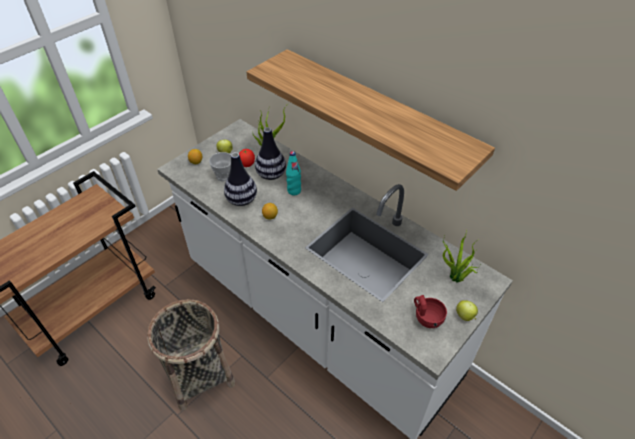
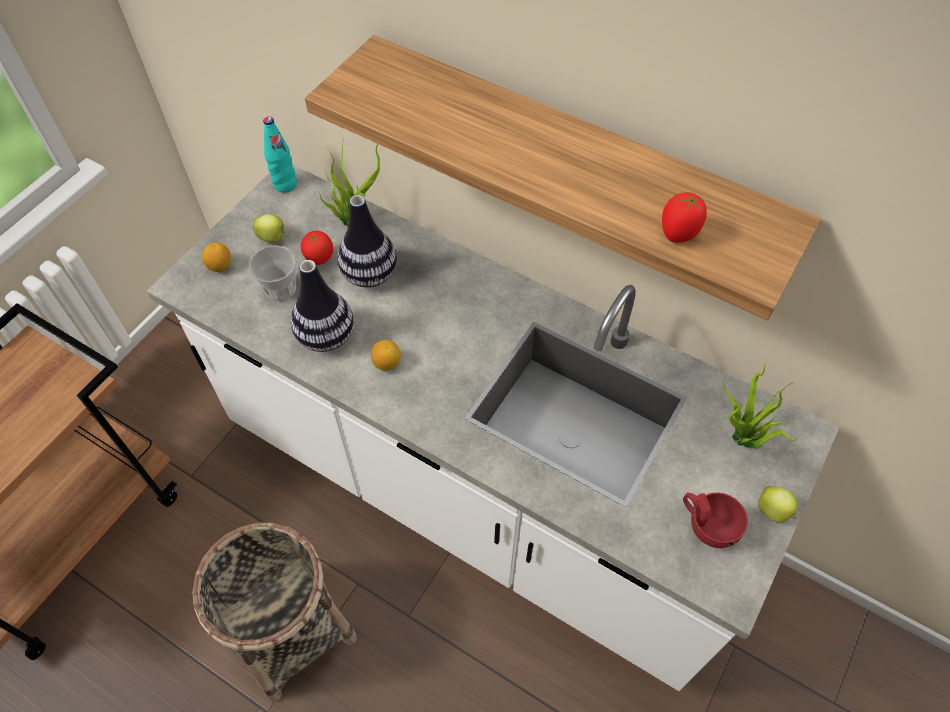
camera: 10 degrees left, 10 degrees up
(294, 191) = (419, 302): turquoise bottle -> turquoise bottle (285, 184)
(417, 145) = (679, 233): none -> tomato

